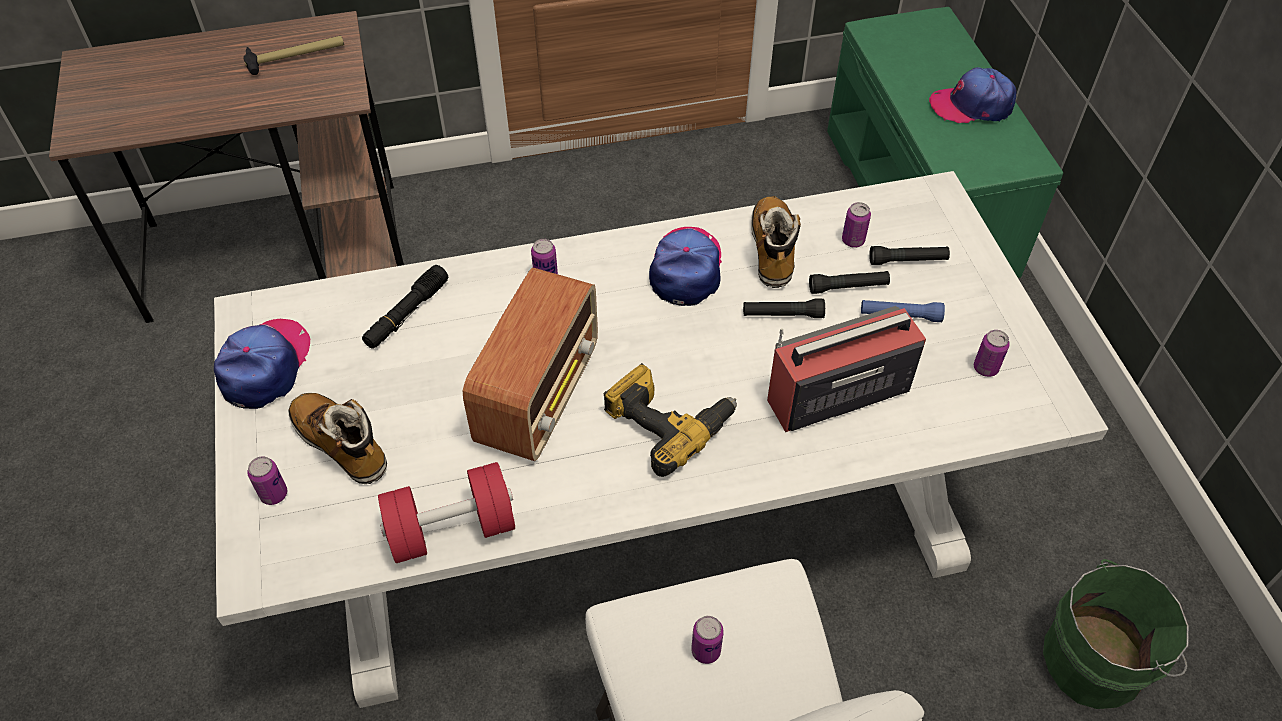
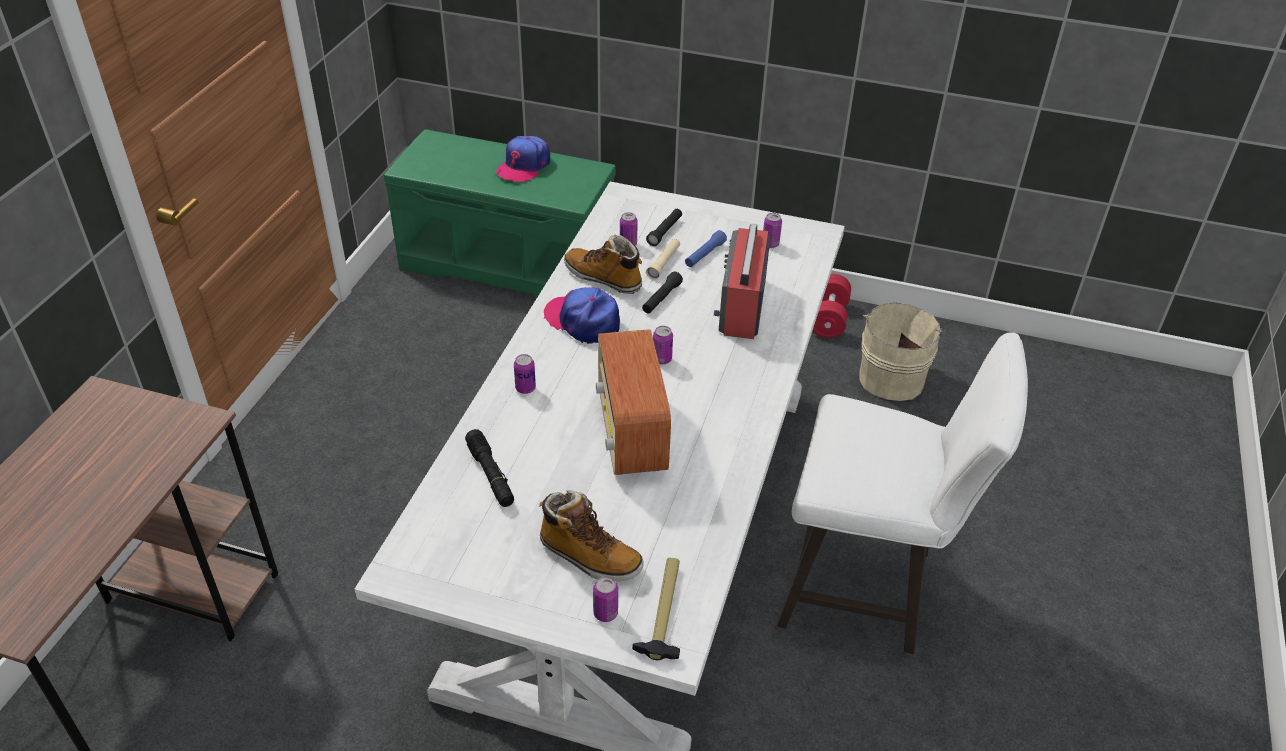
camera: 60 degrees left, 10 degrees down
(266, 366) = (468, 577): cap -> none
(295, 57) = (105, 434): hammer -> hammer (663, 612)
(342, 445) = (589, 557): boot -> boot turned 135 degrees counterclockwise
(452, 529) = (713, 522): red dumbbell -> red dumbbell (828, 319)
(539, 394) = (631, 434): radio -> radio turned 150 degrees counterclockwise
(667, 422) = (705, 384): power drill -> none
(706, 651) = (872, 452): can -> can (662, 359)
(848, 287) = (664, 263): black flashlight -> beige flashlight
(1098, 660) = (892, 376): green bucket -> beige bucket

